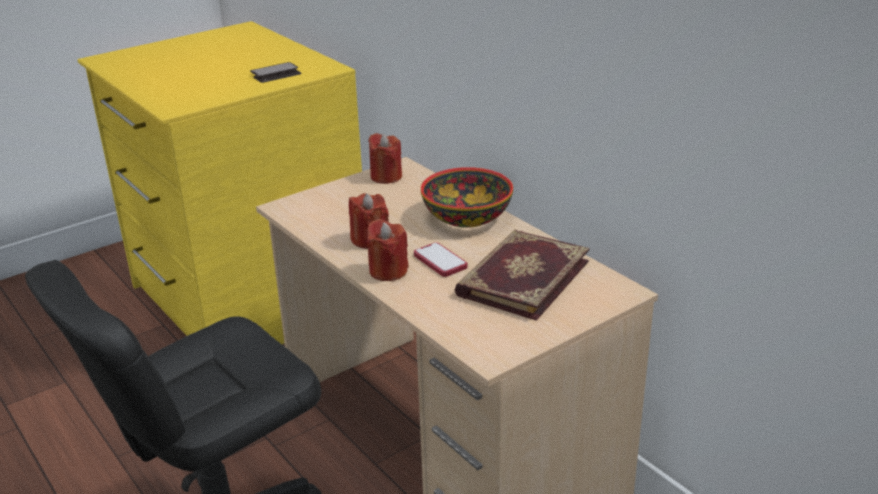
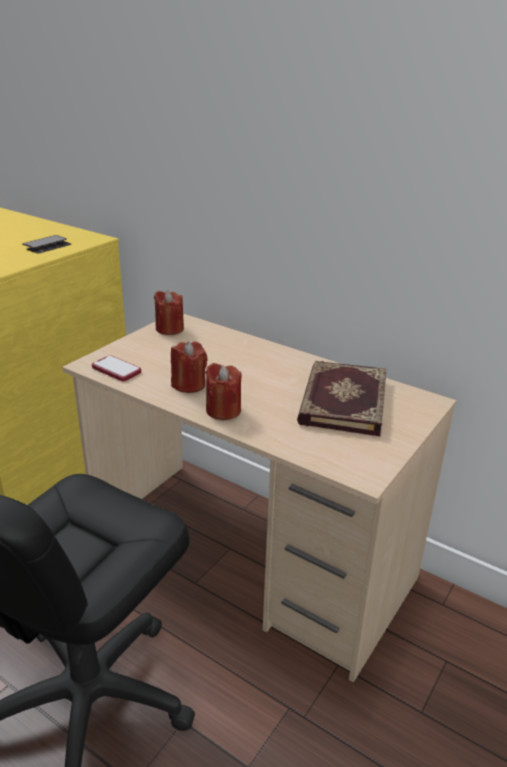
camera: 20 degrees left, 0 degrees up
(440, 261) = (263, 395): phone -> phone (116, 370)
(466, 217) = (260, 355): bowl -> none

